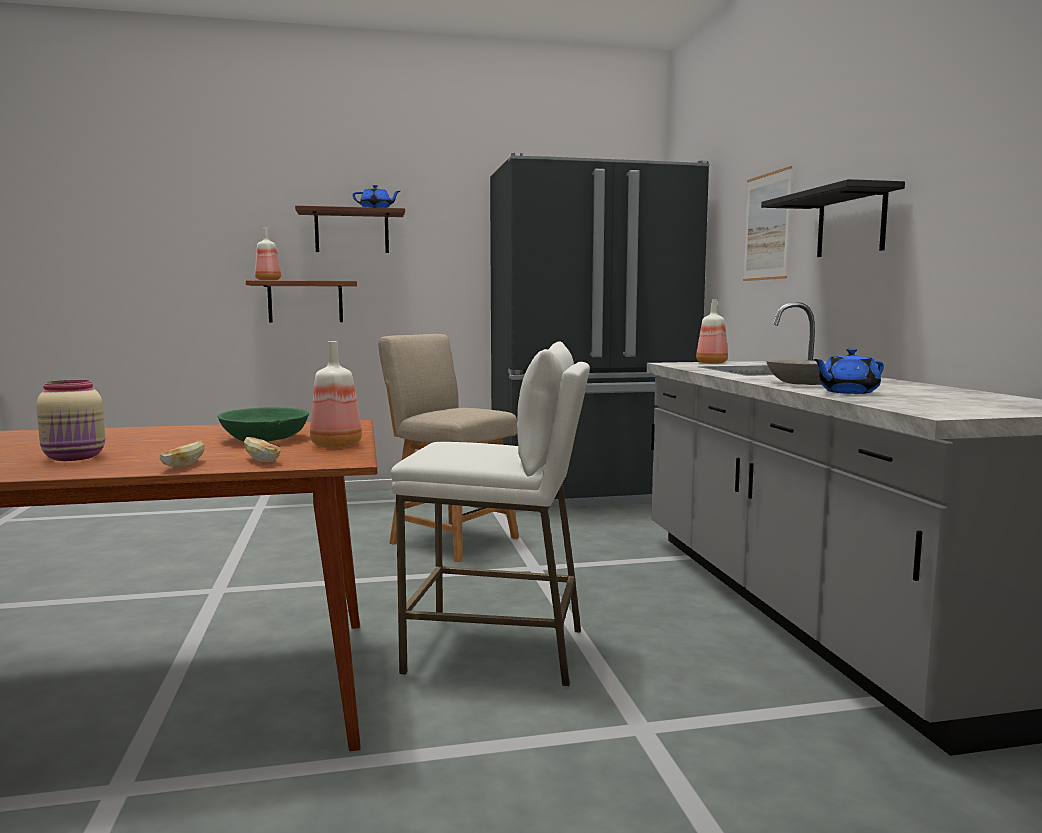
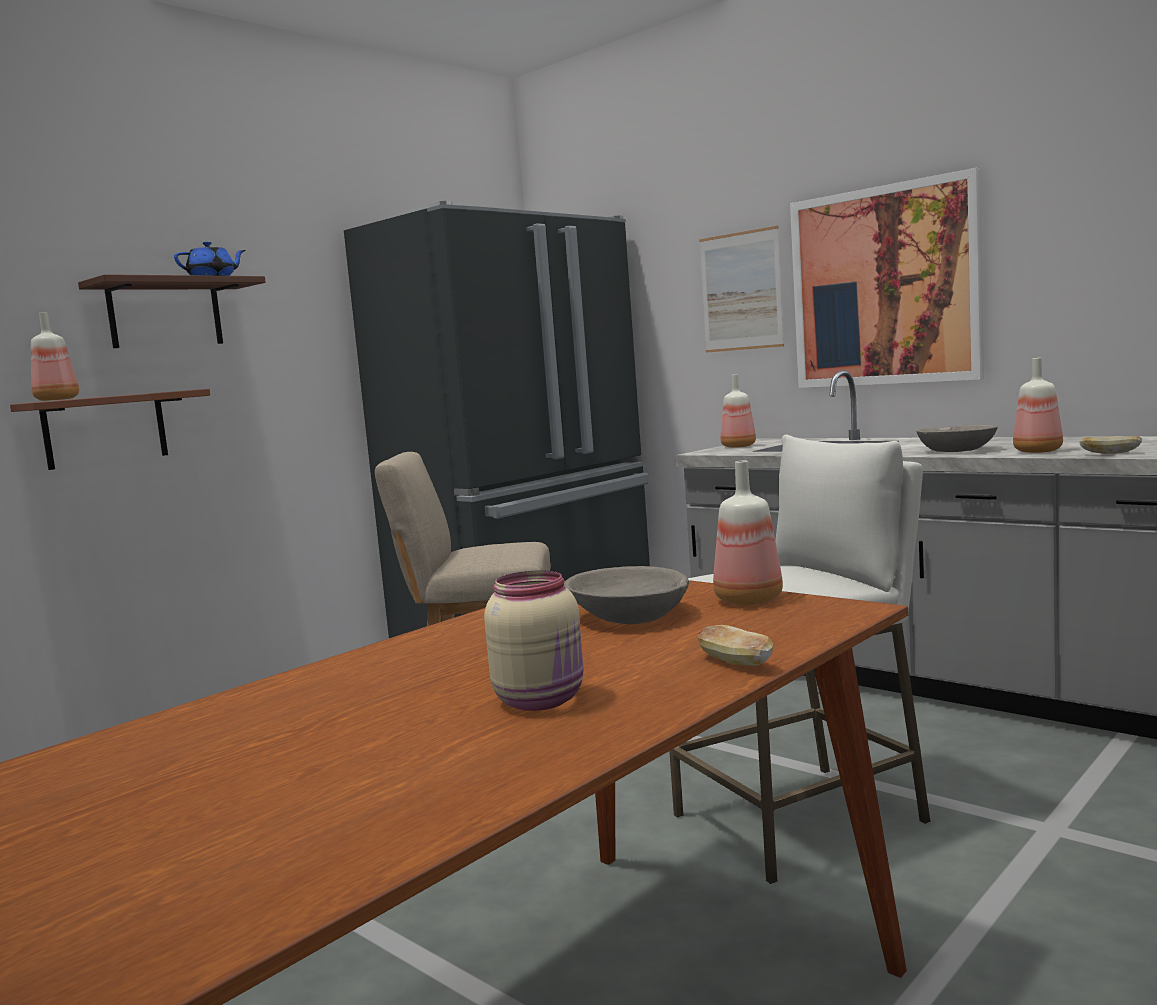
camera: 35 degrees left, 0 degrees up
(262, 460) = (779, 633): bread -> bread (1110, 453)
(265, 439) = (628, 616): green bowl -> grey bowl
(847, 392) = (1038, 451): blue teapot -> bottle
(851, 223) = (884, 286): black shelf -> picture

